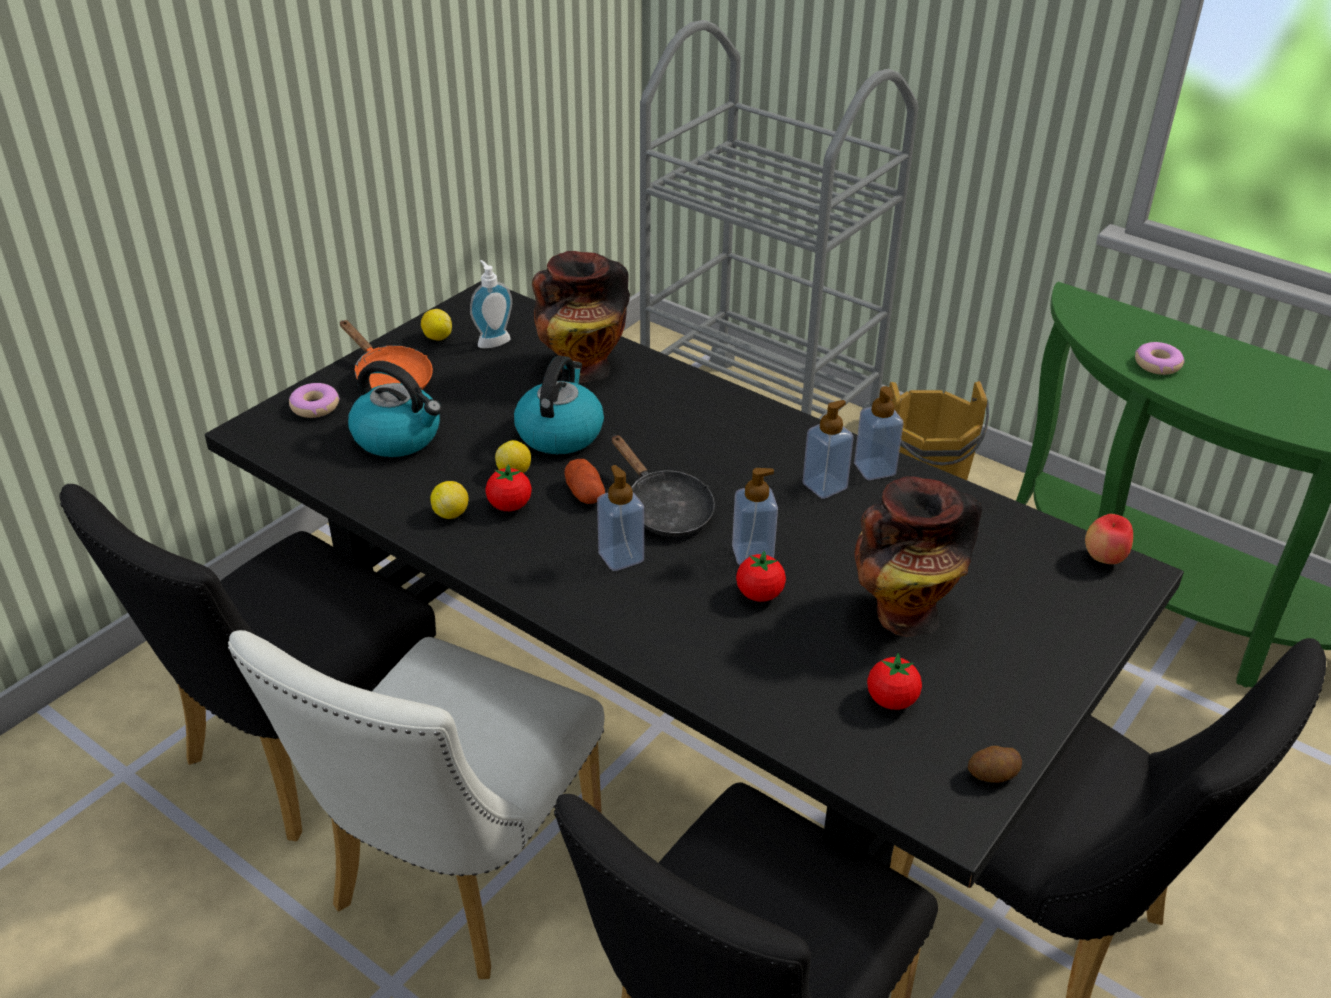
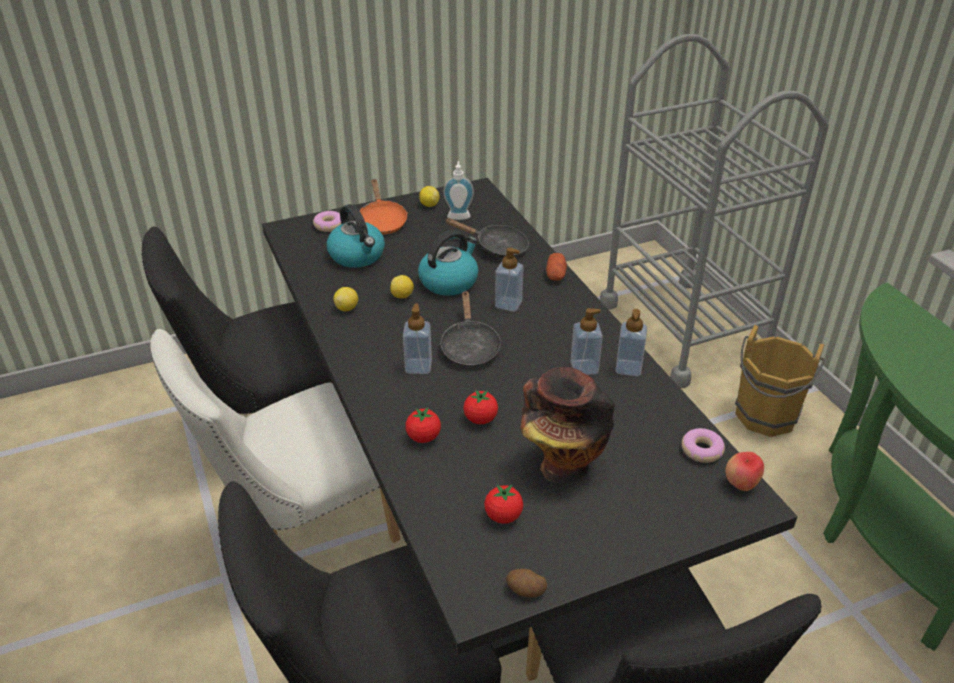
camera: 30 degrees right, 0 degrees up
(509, 506) = (382, 315): tomato -> tomato (423, 437)
(582, 369) = (496, 247): vase -> black frying pan
(585, 493) = (431, 322): potato -> potato (556, 275)
(752, 554) = (498, 393): soap dispenser -> soap dispenser (508, 304)
(1157, 365) = (913, 365): donut -> donut (701, 450)

